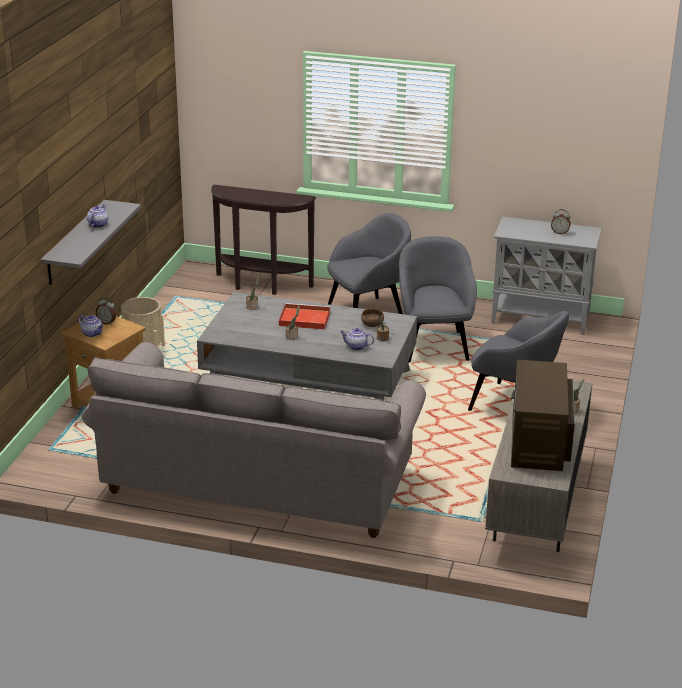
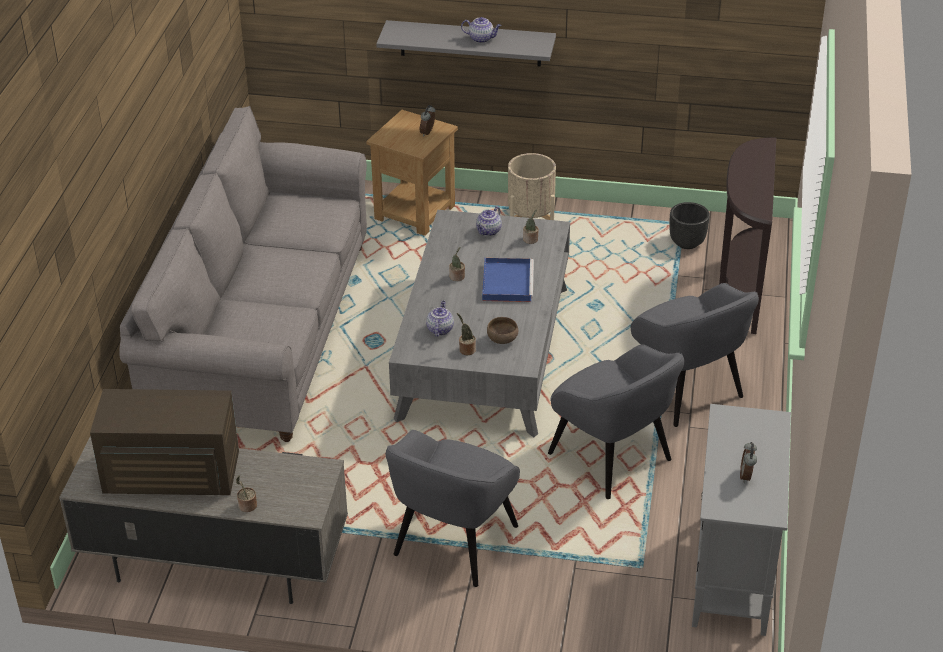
camera: 85 degrees right, 10 degrees up
(92, 333) = (401, 128): teapot -> teapot (488, 231)
(200, 297) = (687, 242): none -> black planter
(303, 319) = (507, 282): red tray -> blue tray
(433, 345) = (611, 458): grey armchair -> grey armchair turned 60 degrees clockwise

